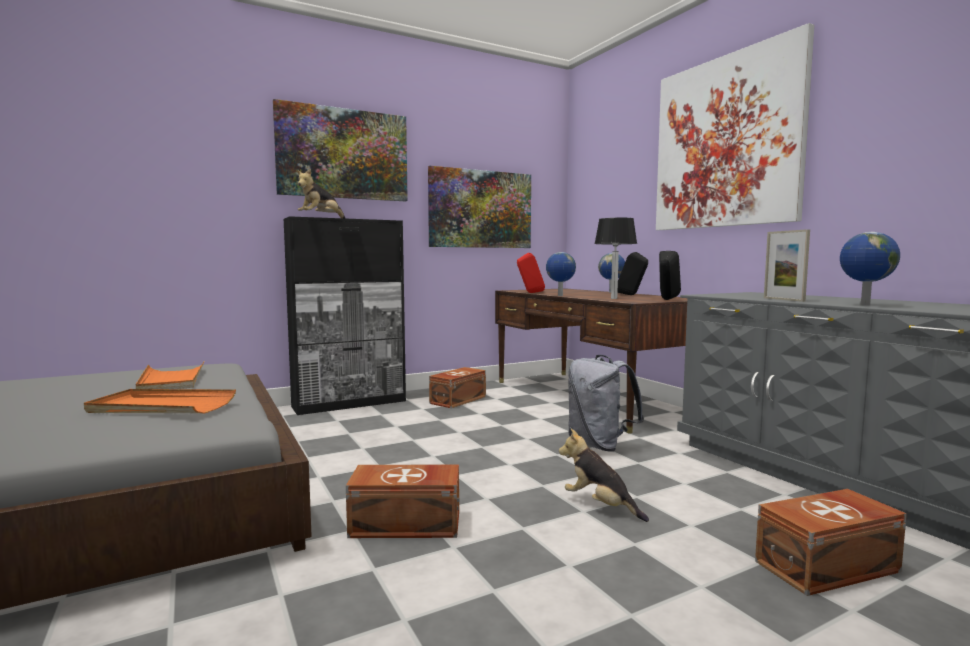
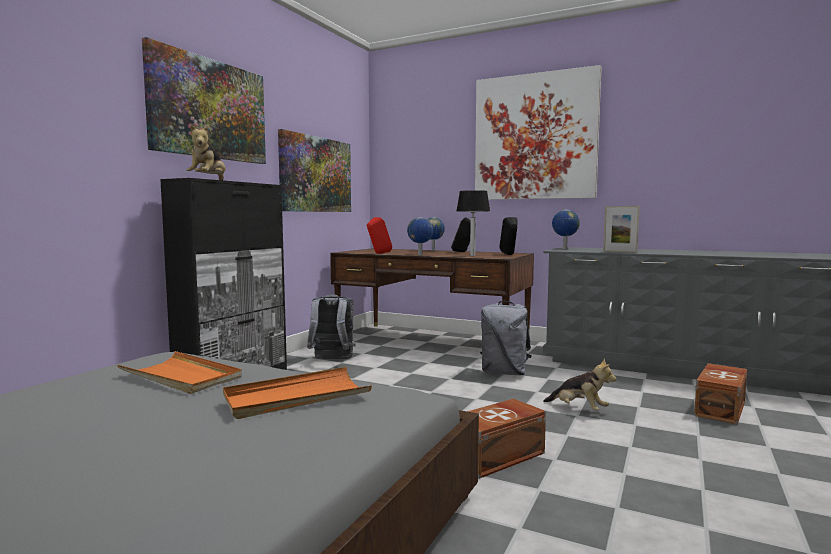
camera: 35 degrees left, 0 degrees up
(457, 400) = (332, 360): brown storage box -> grey backpack
(600, 506) = (579, 409): plush toy -> plush toy turned 150 degrees counterclockwise
(864, 305) = (674, 253): globe -> globe (564, 248)

